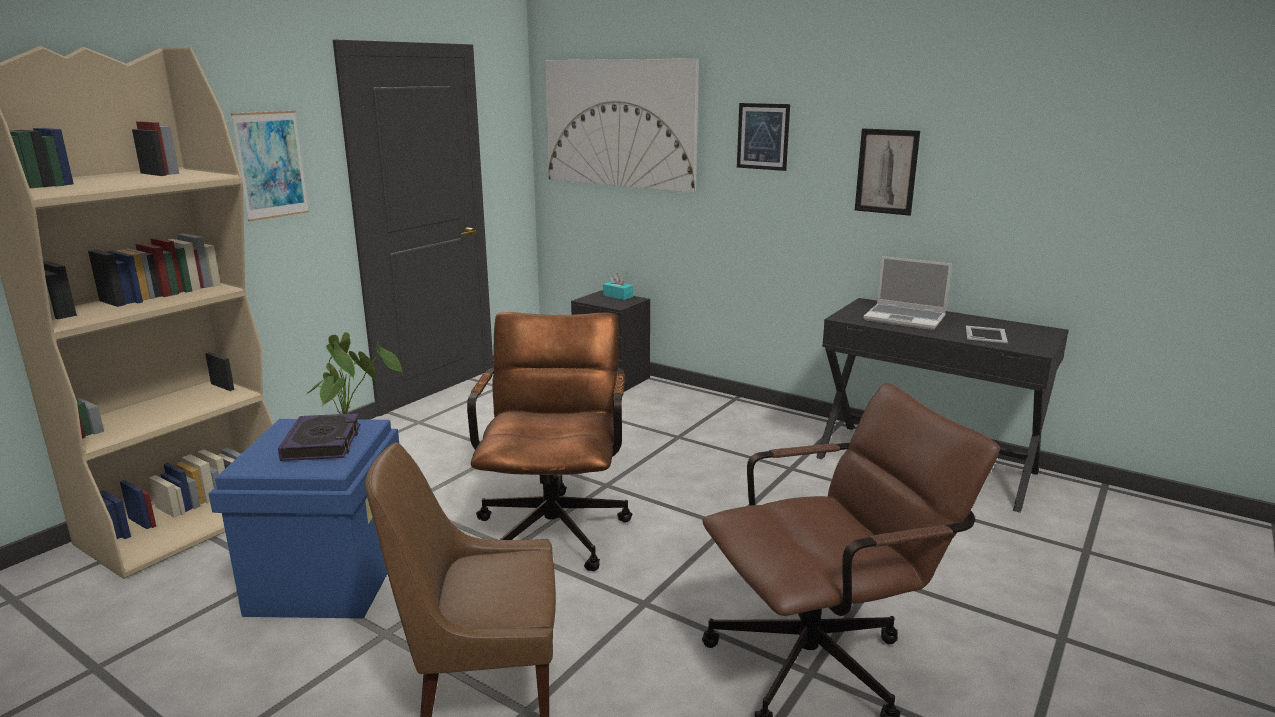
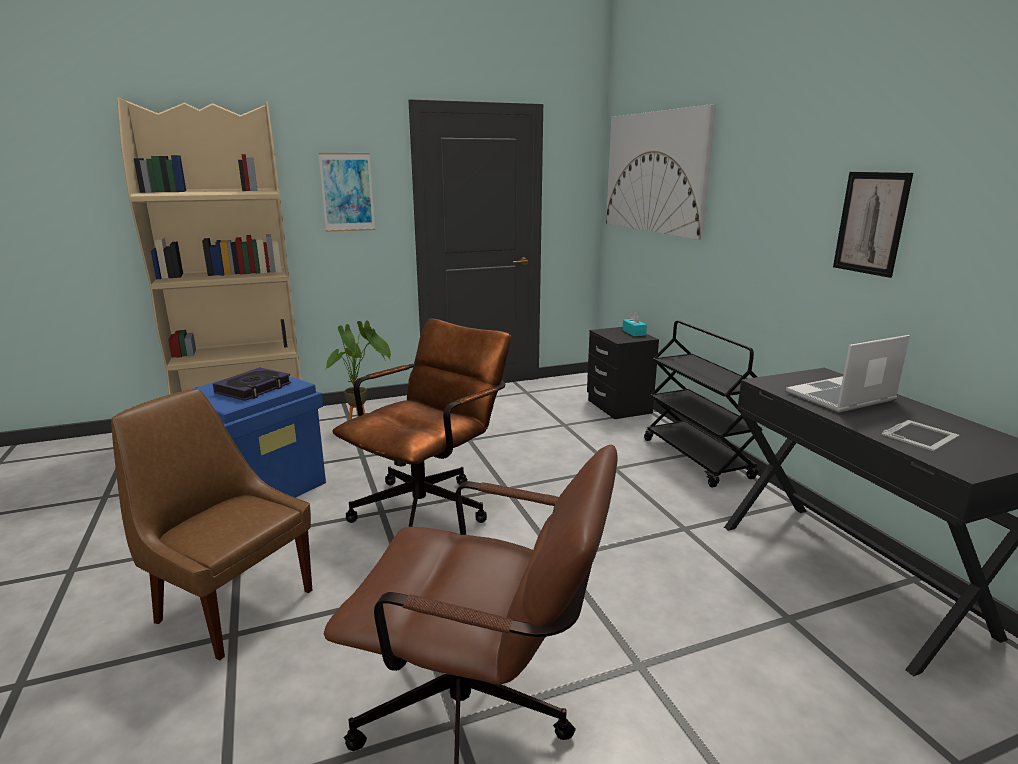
camera: 35 degrees right, 0 degrees up
(734, 409) = (697, 459): none -> black cart
(763, 136) = (759, 183): picture -> none
(905, 318) = (840, 397): laptop -> laptop turned 90 degrees clockwise

